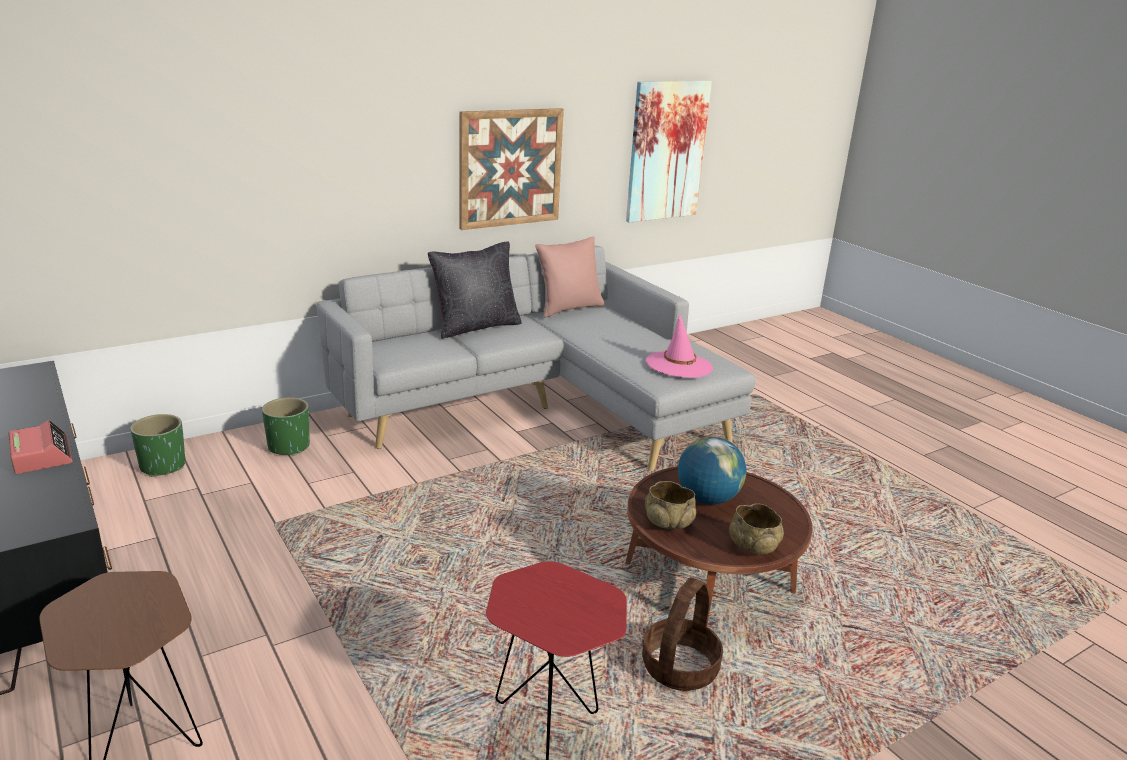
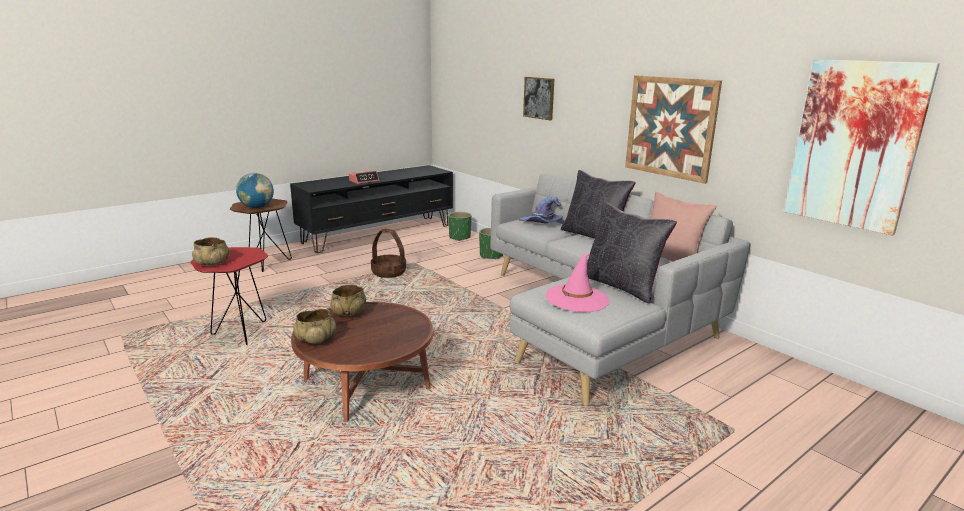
camera: 85 degrees right, 5 degrees down
(284, 165) = (539, 98): none -> picture
(407, 345) = (541, 223): none -> purple hat
(587, 622) = (212, 263): none -> beige bowl
(641, 342) = (621, 286): none -> black pillow
(679, 667) = (274, 370): basket -> basket (389, 272)
(707, 499) = (382, 327): globe -> globe (257, 207)

